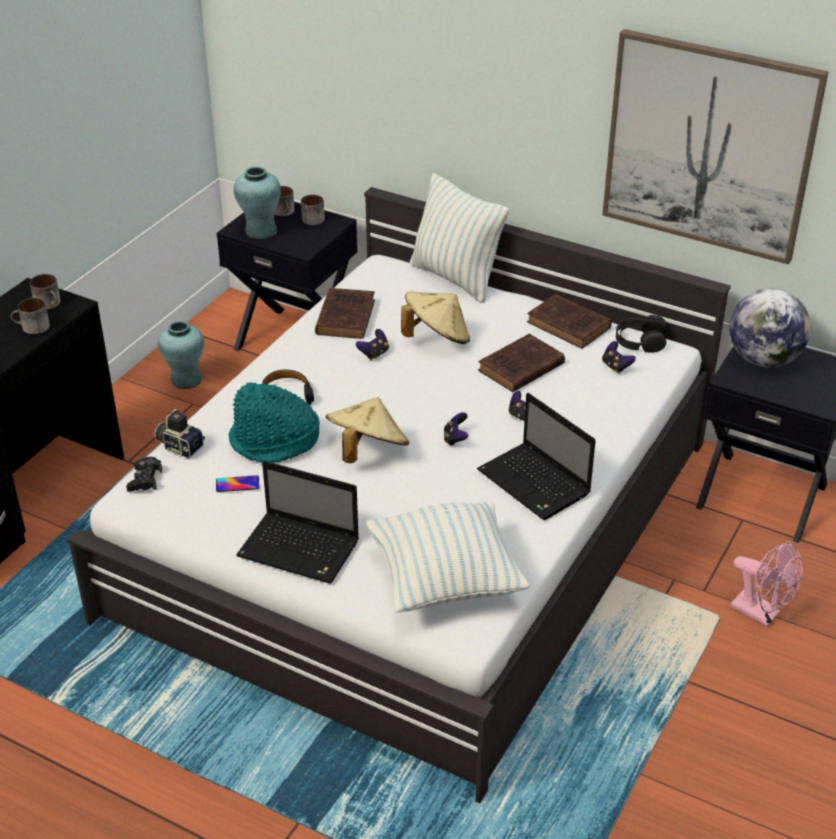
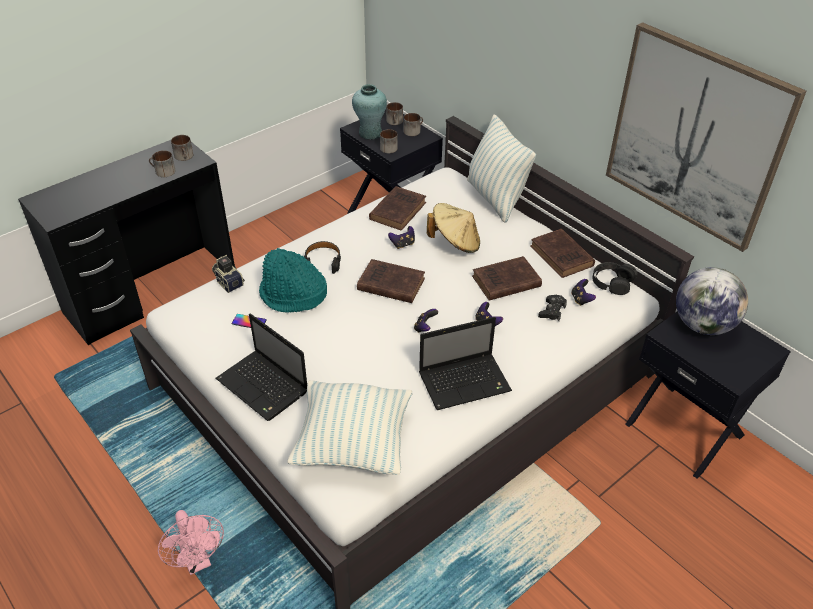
camera: 20 degrees right, 5 degrees up
(145, 479) = (191, 301): black game controller -> black game controller (552, 311)
(186, 380) = (305, 228): turquoise vase -> none
(295, 243) = (389, 147): none -> mug
(367, 451) = (354, 320): beige hat -> none
(385, 402) = (389, 284): none -> brown book
(536, 484) = (466, 382): laptop -> laptop turned 90 degrees counterclockwise
(762, 614) = (637, 531): pink fan -> pink fan (198, 561)

